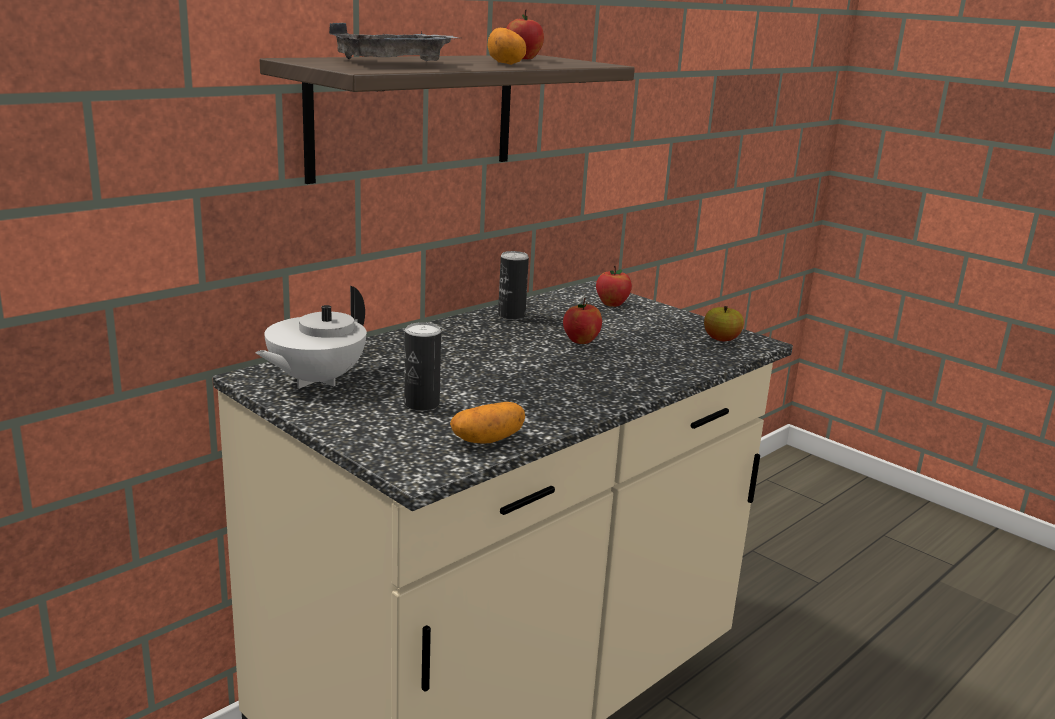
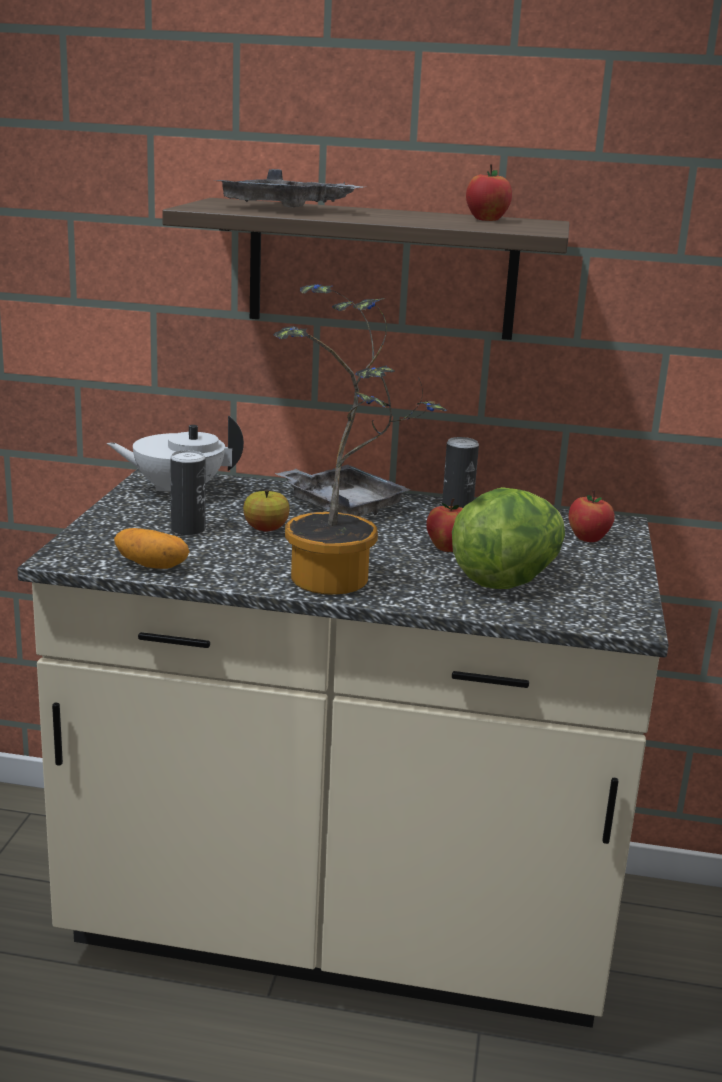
camera: 55 degrees right, 0 degrees up
(447, 341) = (342, 505): none -> grey tray
(506, 63) = (407, 219): potato -> none
(605, 389) = (341, 582): none -> potted plant
(655, 344) = (507, 578): none -> lettuce
(721, 340) = (593, 604): apple -> apple (266, 529)

